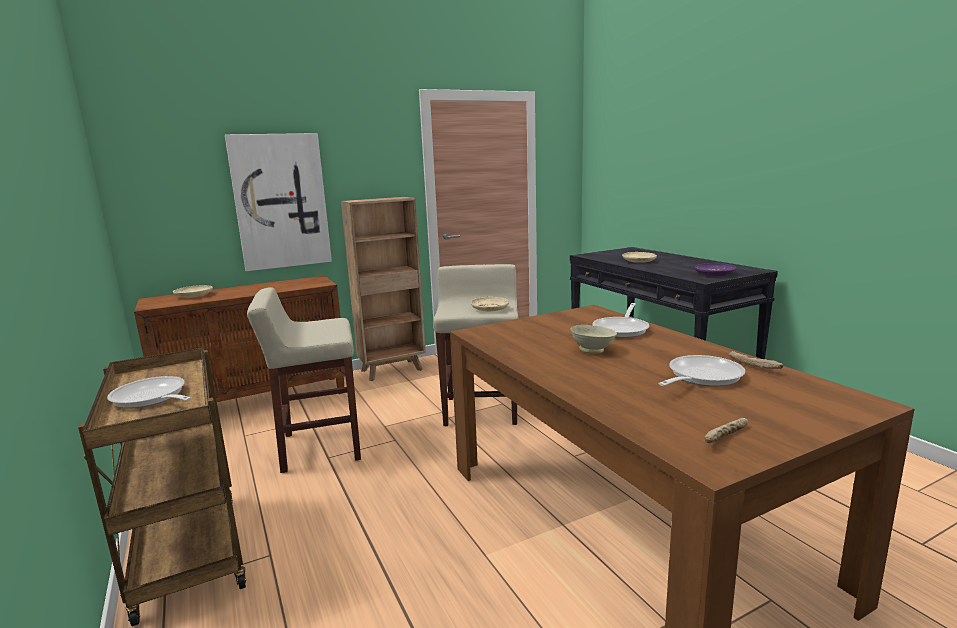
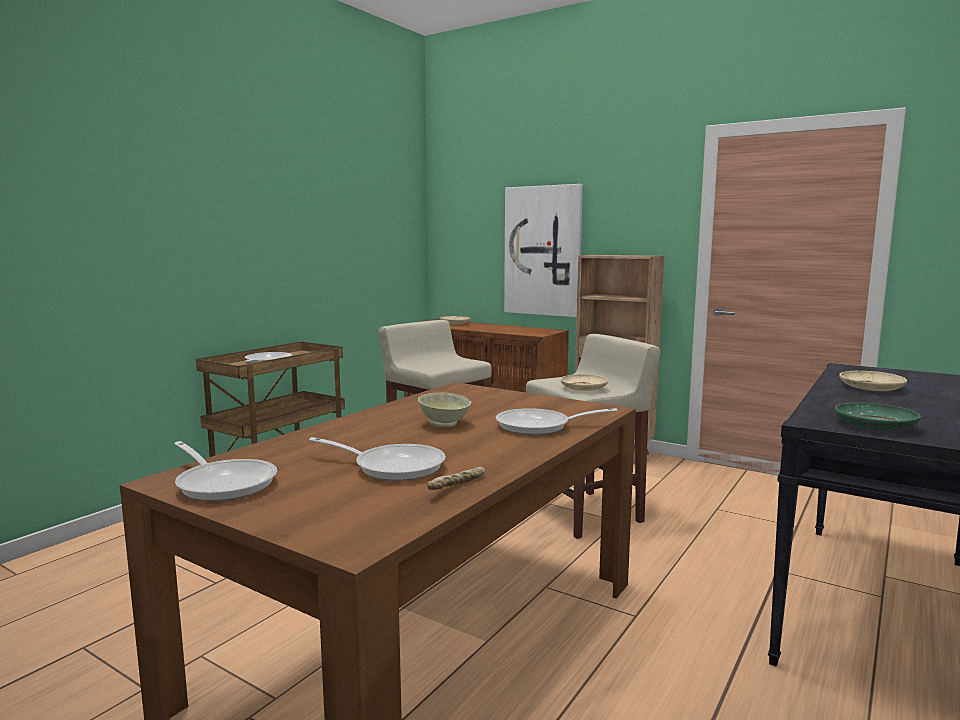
camera: 60 degrees right, 5 degrees down
(715, 274) = (875, 425): purple plate -> green plate
(726, 438) = (224, 483): bread -> frying pan

